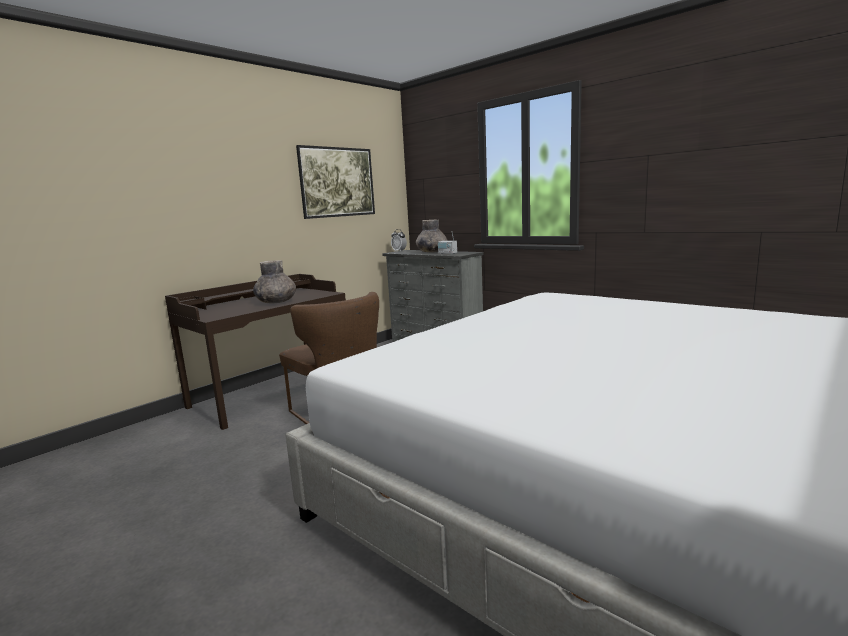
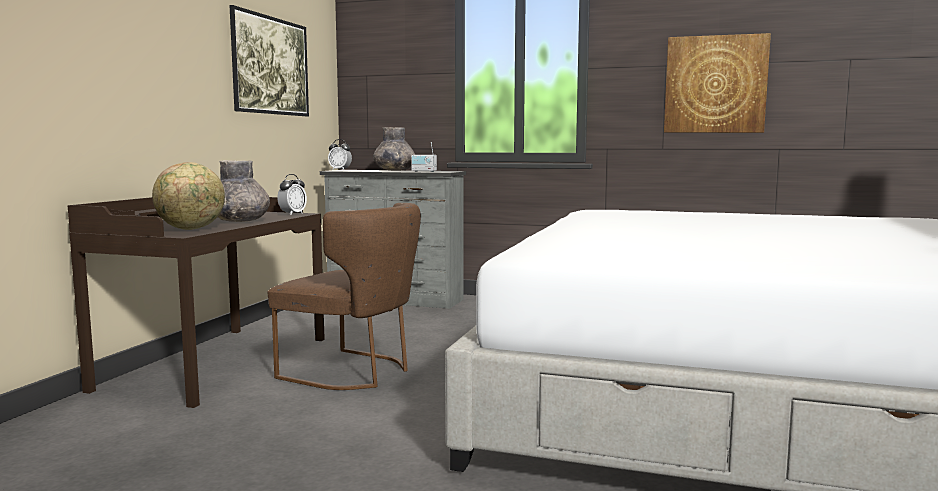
camera: 25 degrees left, 5 degrees down
(231, 311) = (191, 229): none -> globe
(325, 293) = (292, 214): none -> alarm clock
(695, 170) = (715, 84): none -> picture

